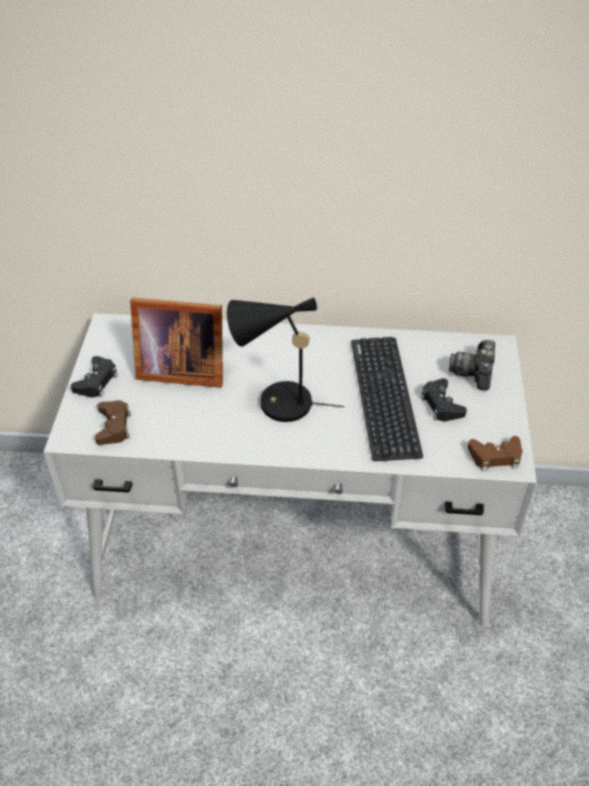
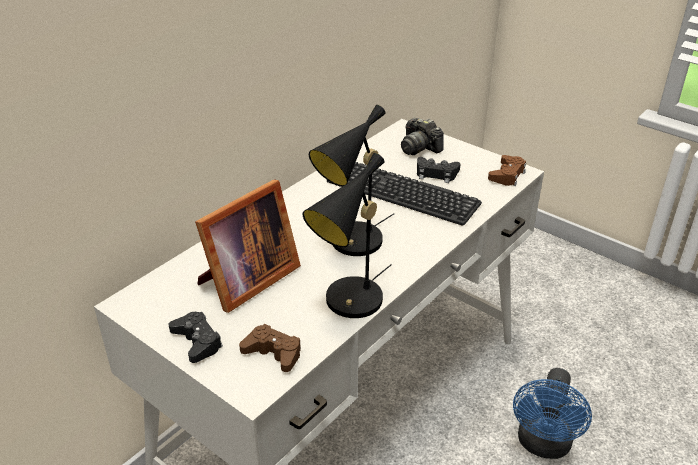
camera: 55 degrees left, 10 degrees down
(200, 440) = (350, 305): none -> black table lamp
(374, 715) = (543, 445): none -> blue fan

